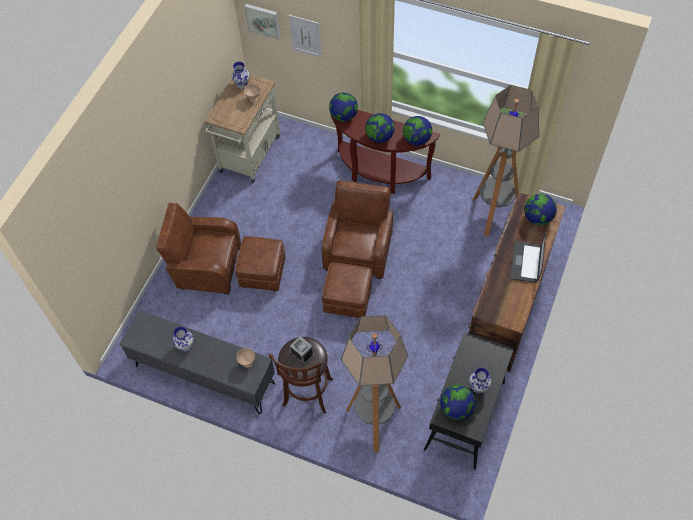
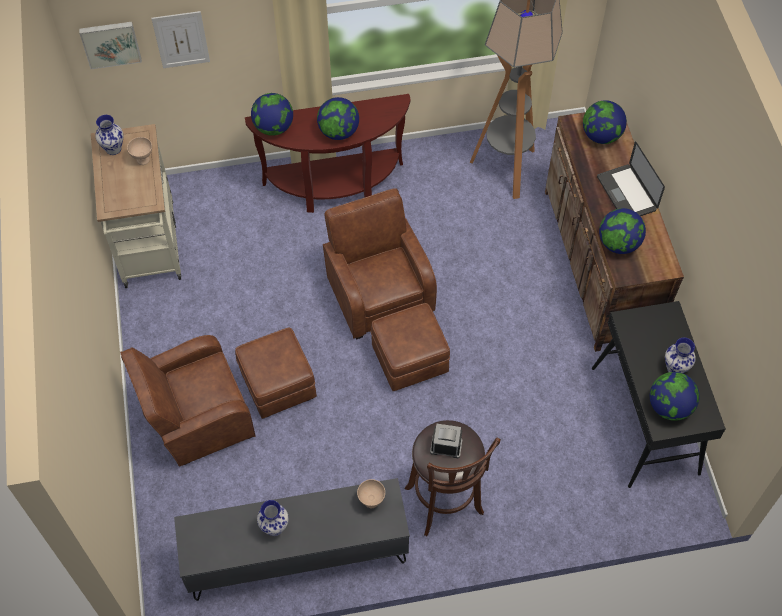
camera: 35 degrees left, 0 degrees up
(374, 422) = (548, 489): floor lamp -> none
(416, 140) = (387, 114): globe -> globe (618, 243)

